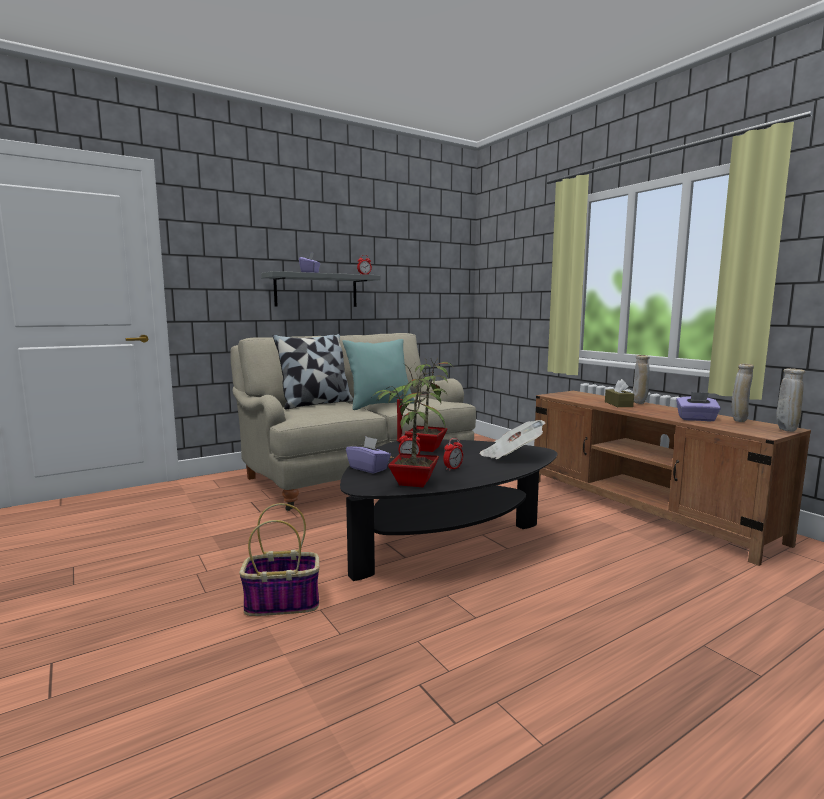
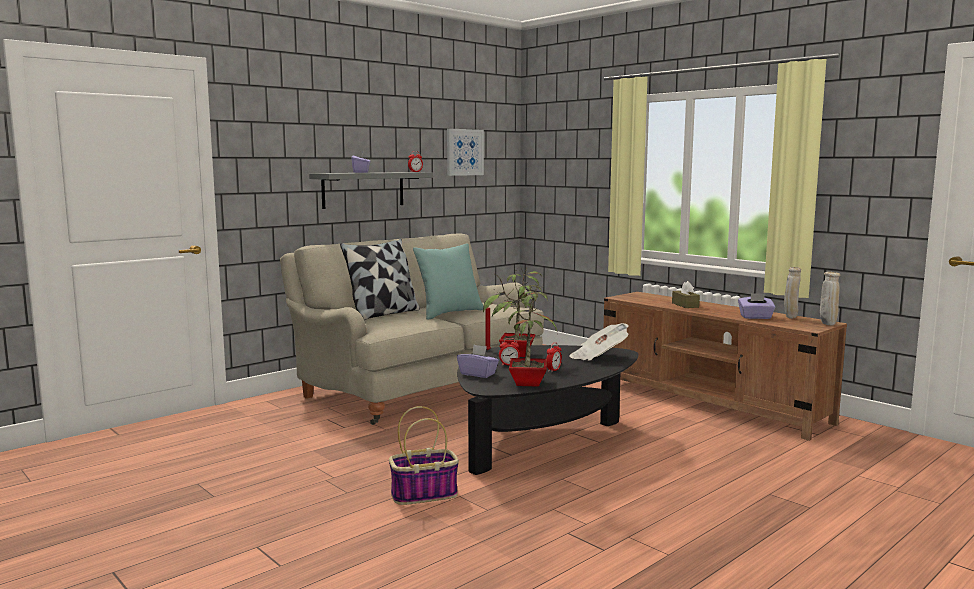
camera: 10 degrees left, 0 degrees up
(418, 260) = (464, 152): none -> picture
(639, 403) = (703, 303): beige vase -> none

